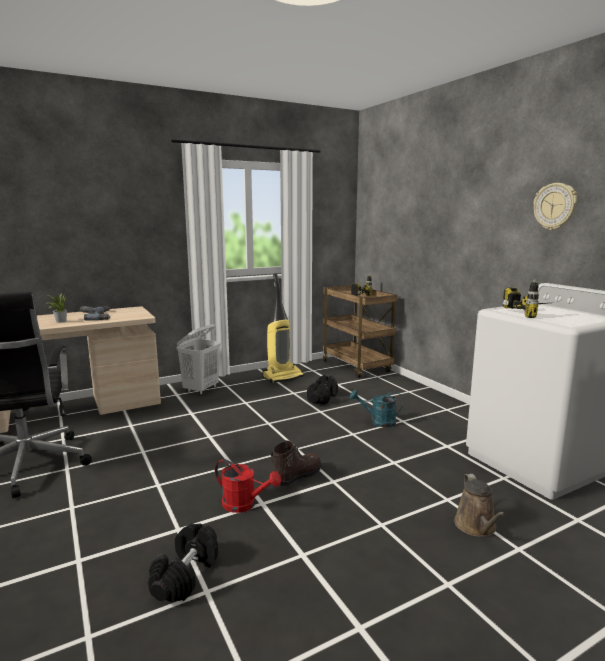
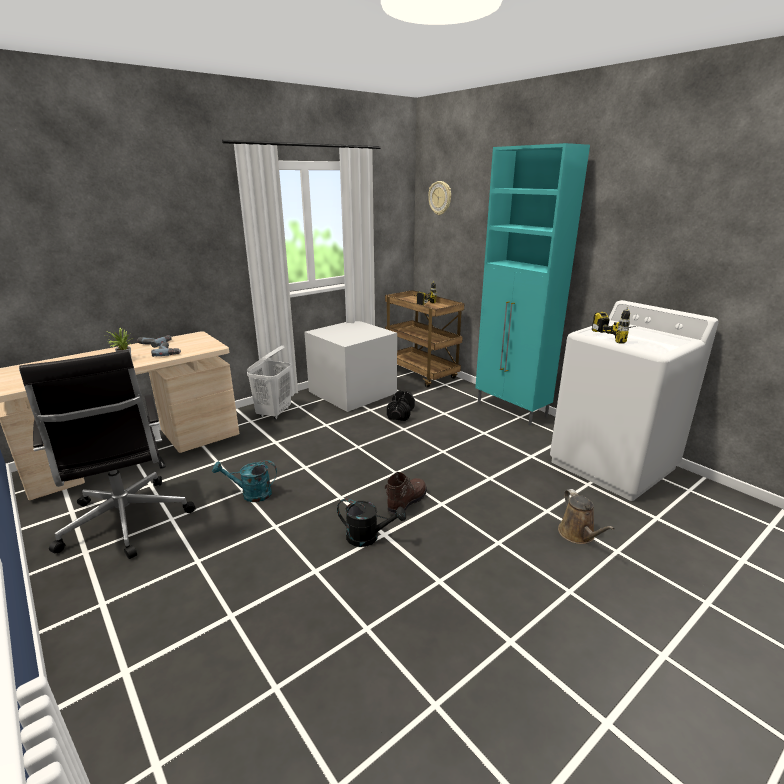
camera: 10 degrees left, 10 degrees up
(185, 575) = (341, 615): black dumbbell -> none
(245, 504) = (368, 537): red watering can -> black watering can
(283, 377) = (352, 391): vacuum cleaner -> grey storage box
(378, 422) = (462, 436): turquoise watering can -> turquoise watering can (251, 494)
(440, 403) = (512, 410): none -> turquoise cabinet
(555, 206) = (634, 225): wall clock -> wall clock (440, 198)

